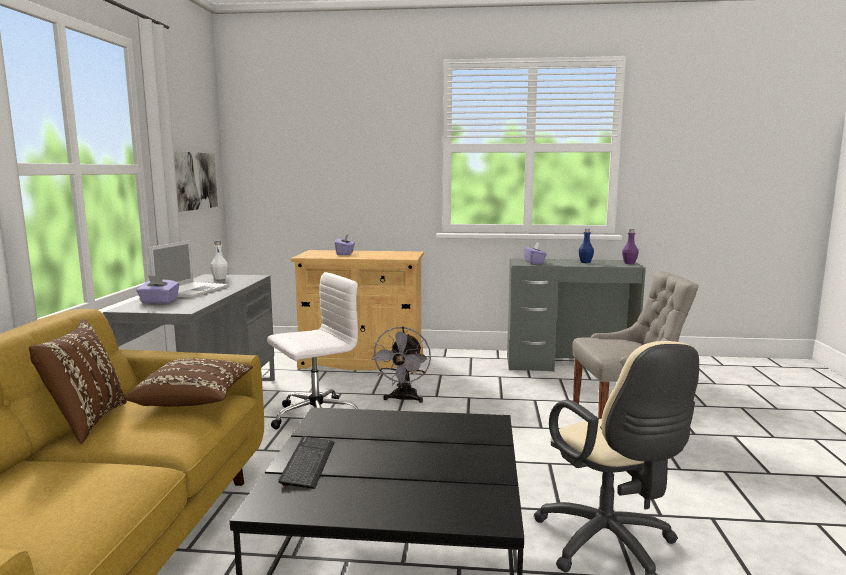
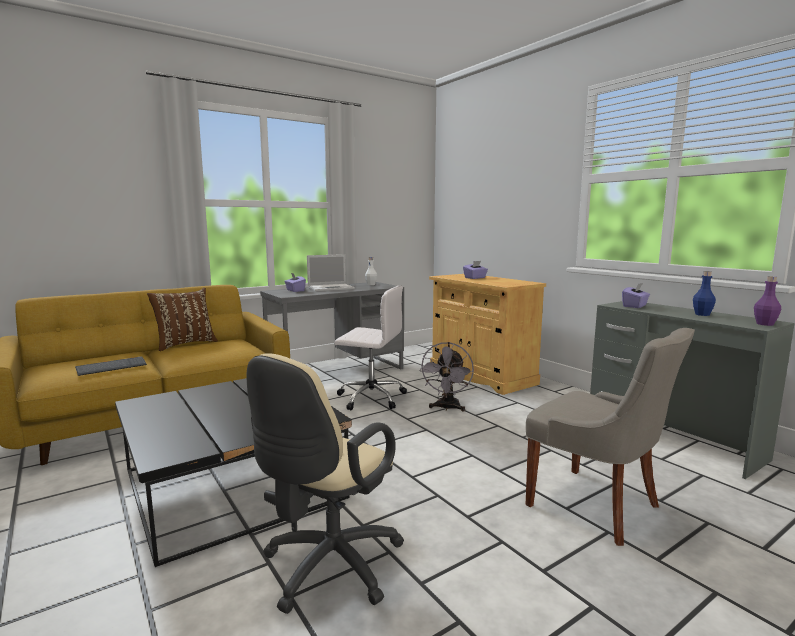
camera: 50 degrees right, 0 degrees up
(193, 181) = (391, 214): picture -> none
(194, 400) = (234, 348): brown pillow -> none
(308, 463) = (197, 394): keyboard -> keyboard (111, 367)
(403, 399) = (447, 408): grey fan -> grey fan turned 45 degrees counterclockwise

